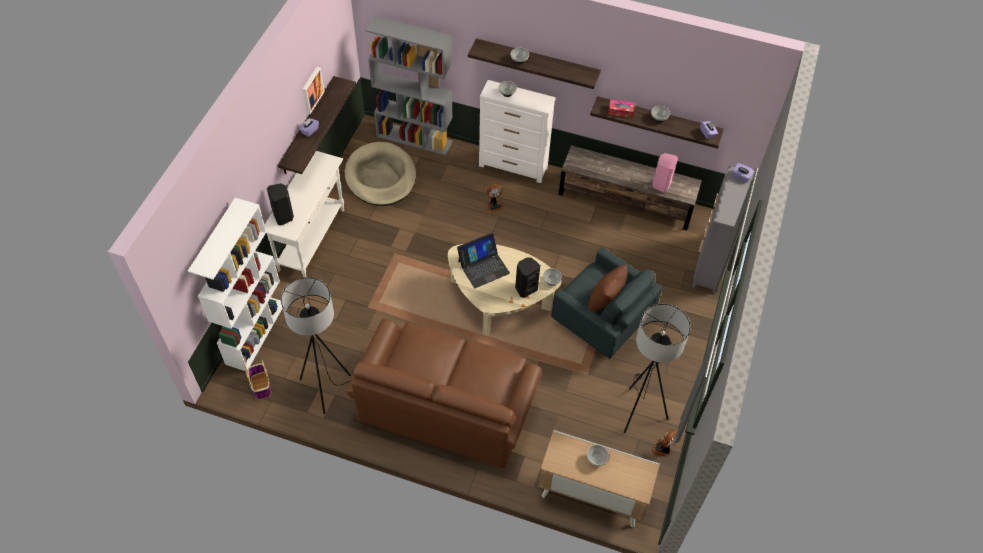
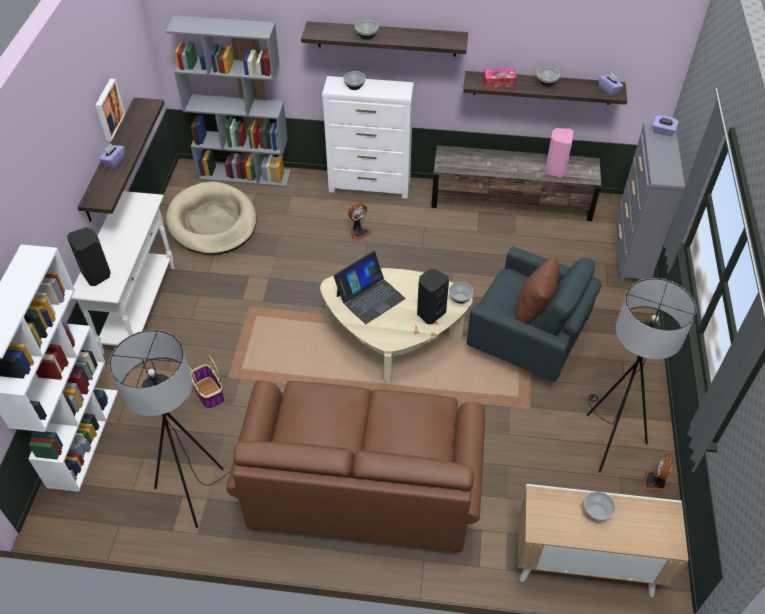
camera: 10 degrees left, 5 degrees down
(260, 385) = (101, 506): basket -> basket (208, 393)

